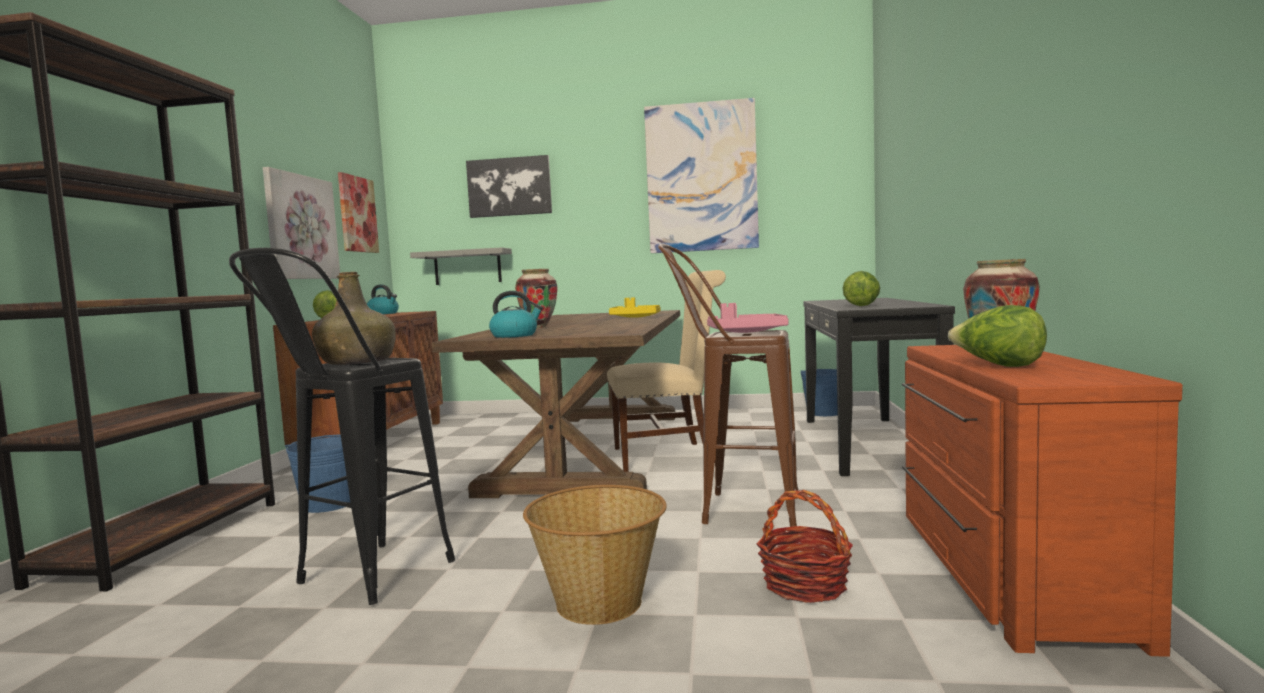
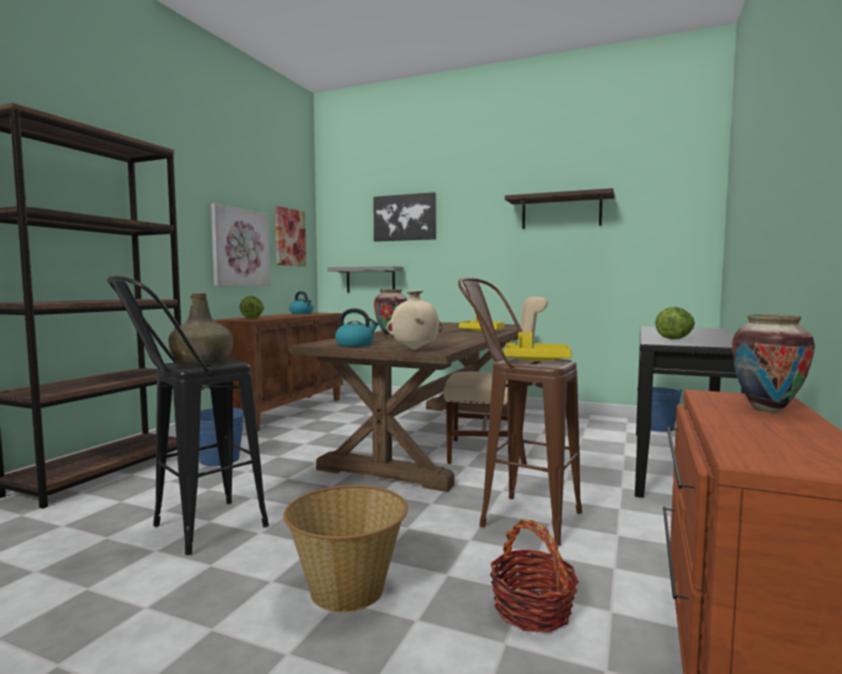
camera: 15 degrees right, 0 degrees up
(596, 334) = (414, 349): none -> beige vase
(701, 177) = (561, 212): picture -> shelf
(746, 332) = (535, 360): pink tray -> yellow tray
(998, 366) = (738, 430): lettuce -> none

